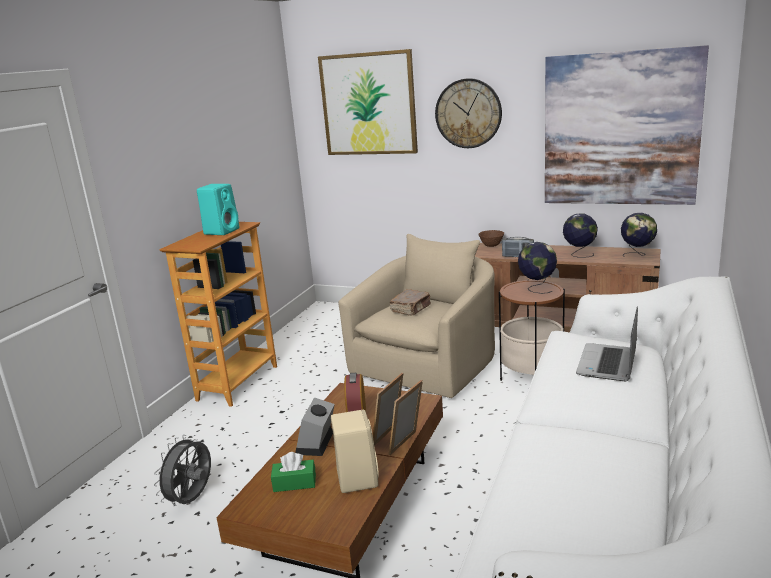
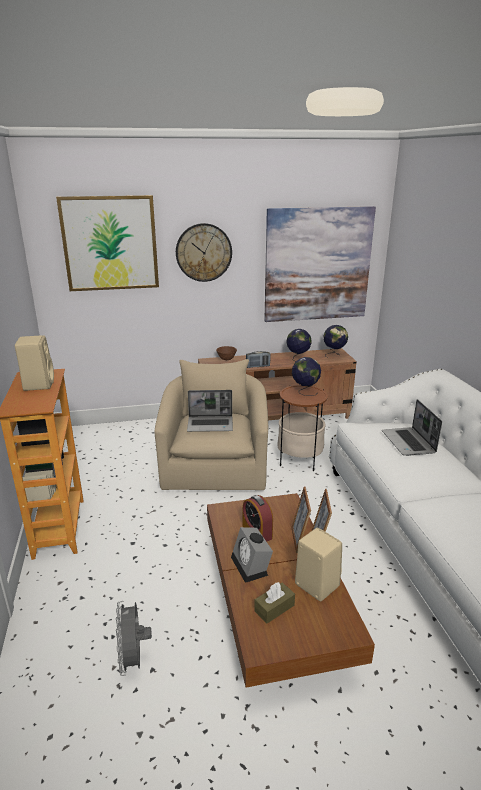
camera: 35 degrees left, 5 degrees up
(222, 231) = (38, 384): turquoise speaker -> beige speaker
(294, 483) = (274, 608): green tissue box -> brown tissue box
(411, 309) = (211, 424): brown book -> laptop

